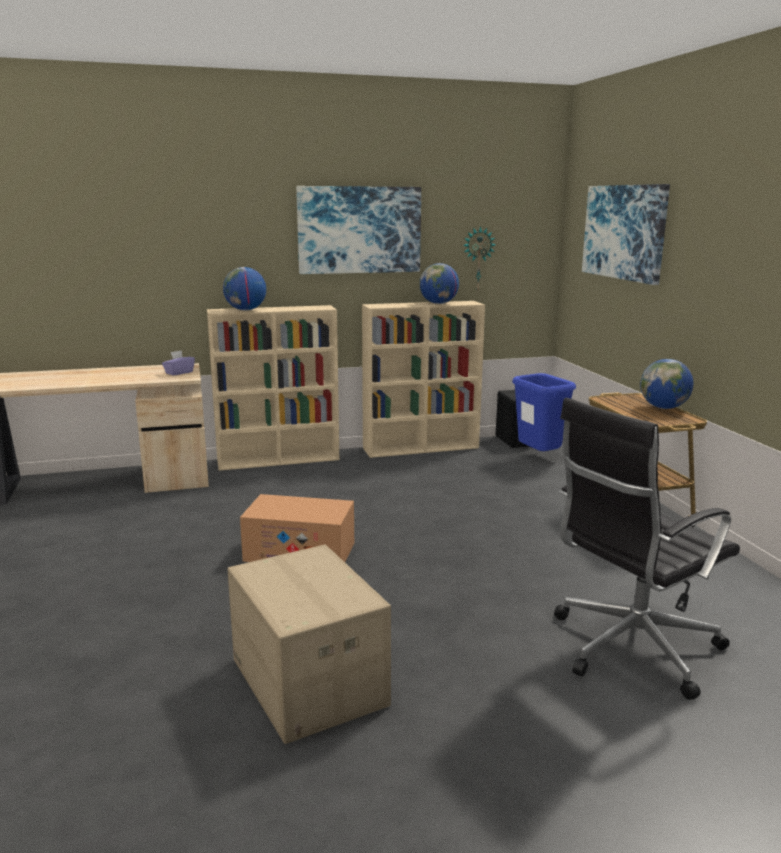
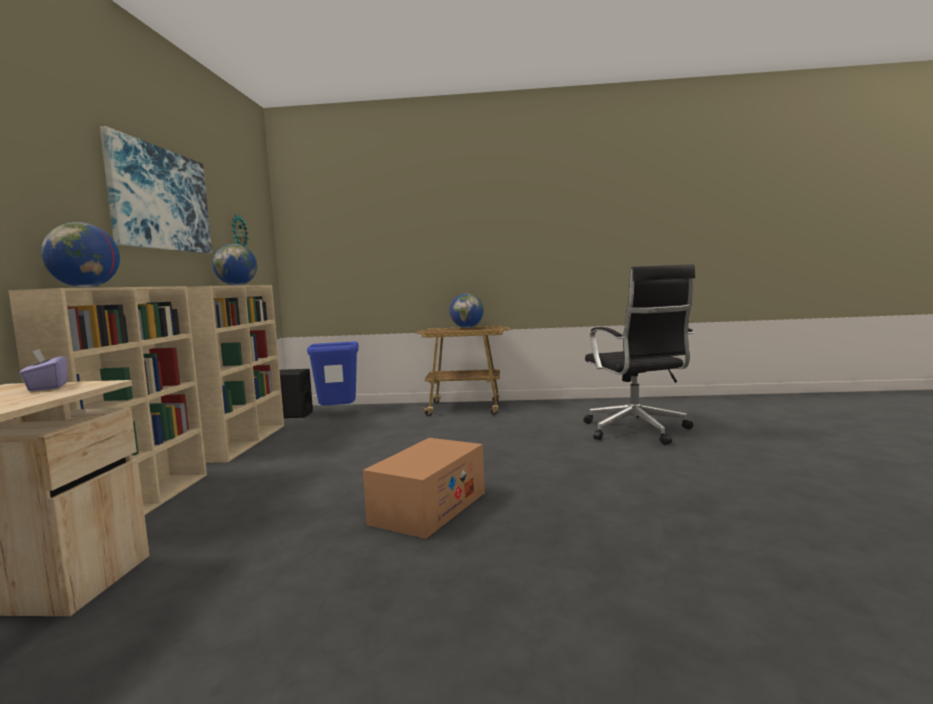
camera: 70 degrees left, 10 degrees down
(307, 682) = (683, 519): cardboard box -> none
(624, 232) = (367, 220): picture -> none

